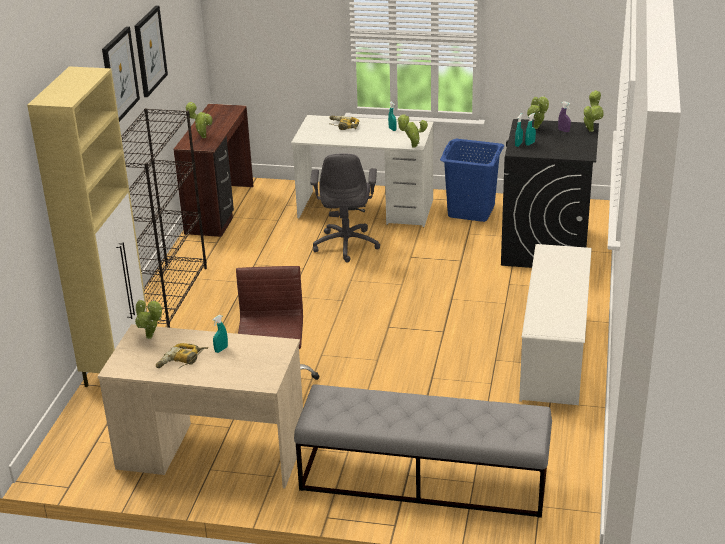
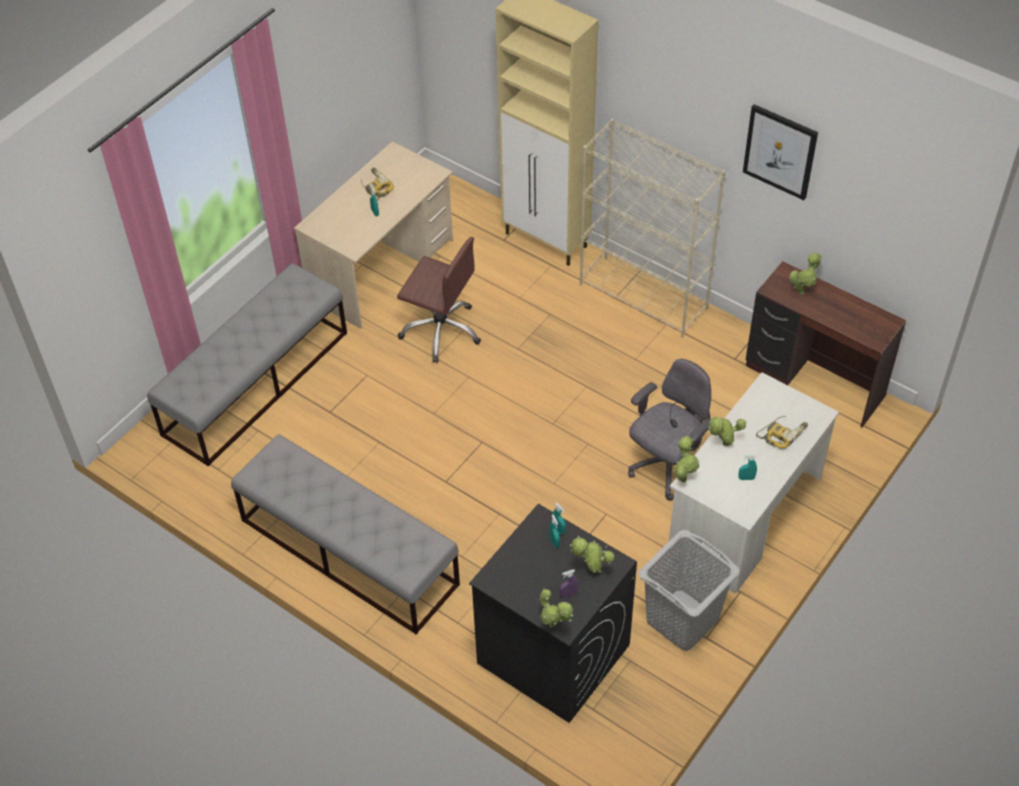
camera: 115 degrees right, 20 degrees up
(119, 75) = (699, 109): picture -> none
(151, 338) = (422, 178): potted plant -> potted plant (723, 444)
(167, 295) = (644, 296): black bookcase -> beige bookcase
(346, 244) = (667, 467): grey office chair -> grey office chair turned 105 degrees clockwise
(471, 211) = (683, 620): blue laundry basket -> grey laundry basket
(554, 355) = (348, 552): white shoe rack -> grey bench

